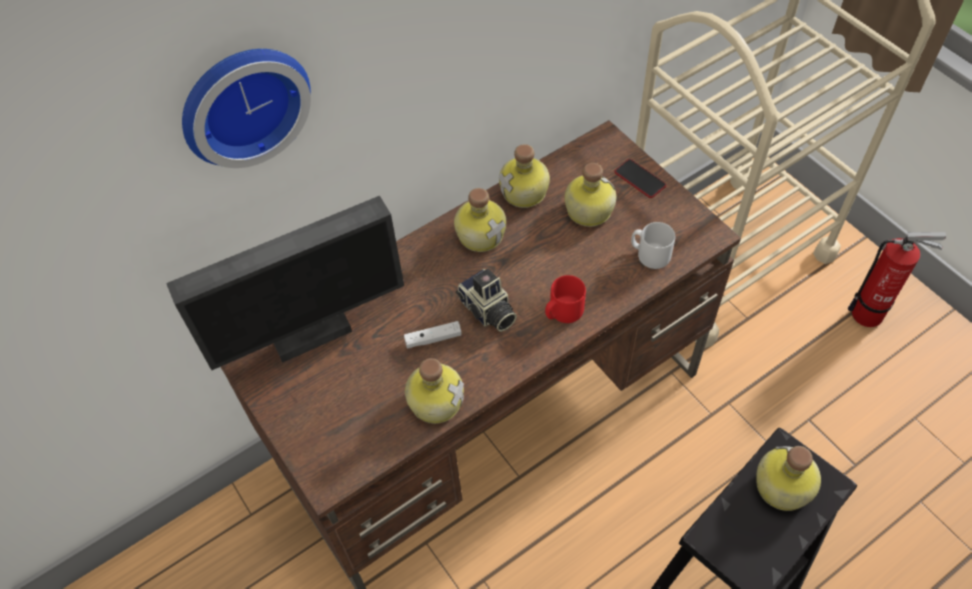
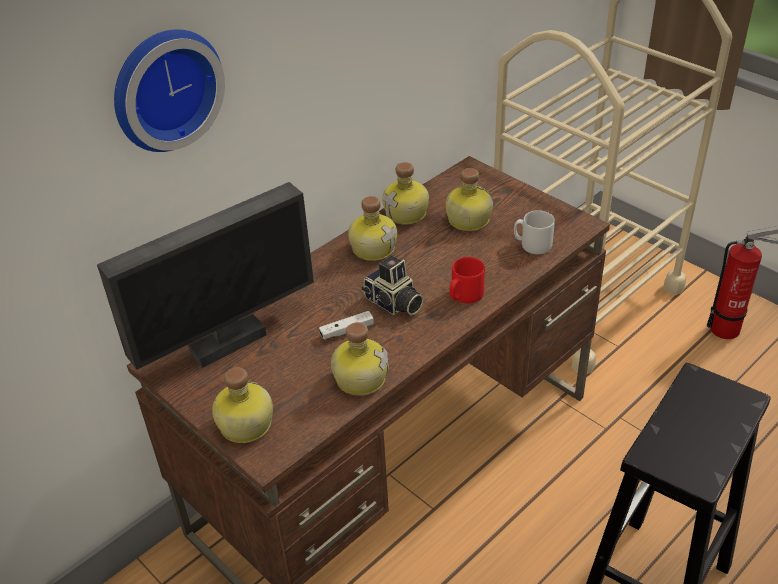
camera: 10 degrees left, 15 degrees down
(640, 179) = (508, 193): phone -> none
(781, 487) = (702, 407): bottle -> bottle (244, 425)

